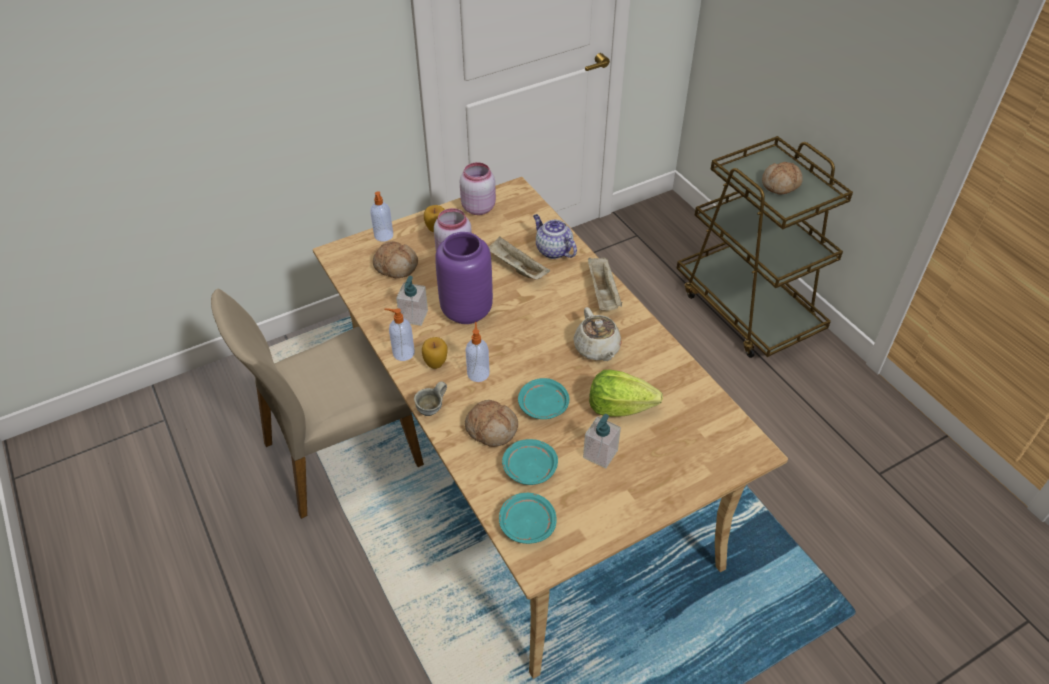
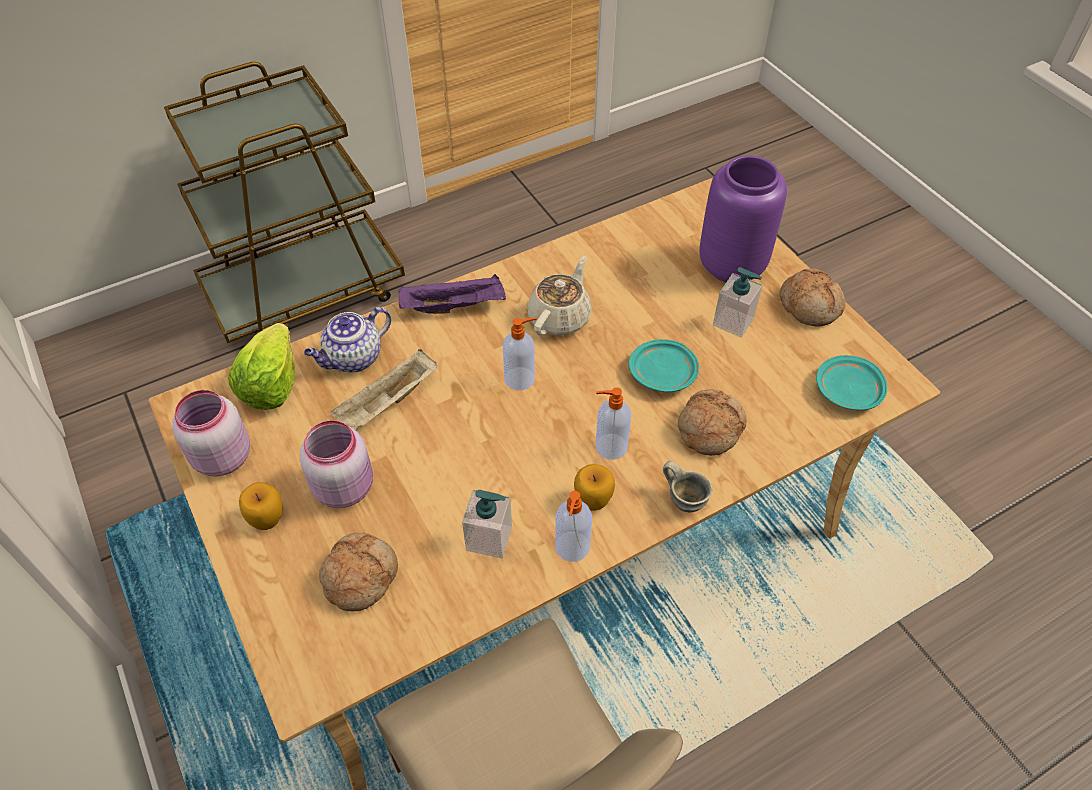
camera: 90 degrees left, 5 degrees up
(384, 236) = (270, 605): soap dispenser -> soap dispenser (520, 378)
(467, 310) = (479, 464): purple vase -> purple vase (730, 265)
(529, 468) = (766, 389): turquoise plate -> none
(597, 349) = (560, 317): beige teapot -> beige teapot turned 45 degrees counterclockwise
(603, 293) = (454, 306): beige tray -> purple tray
(619, 407) = (658, 300): lettuce -> lettuce (271, 385)
(781, 185) = (260, 124): bread -> bread (810, 305)

